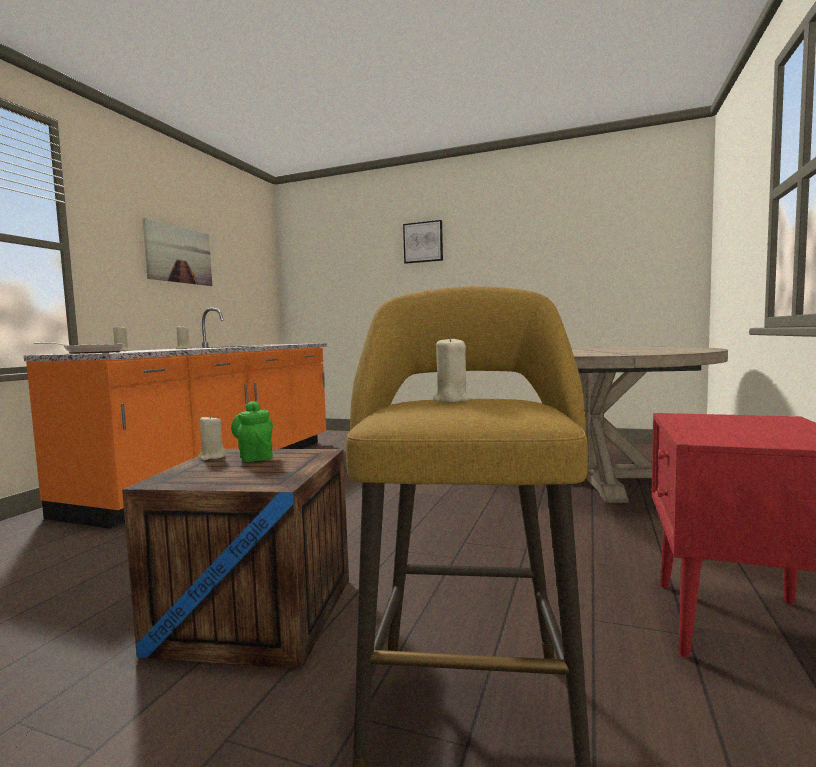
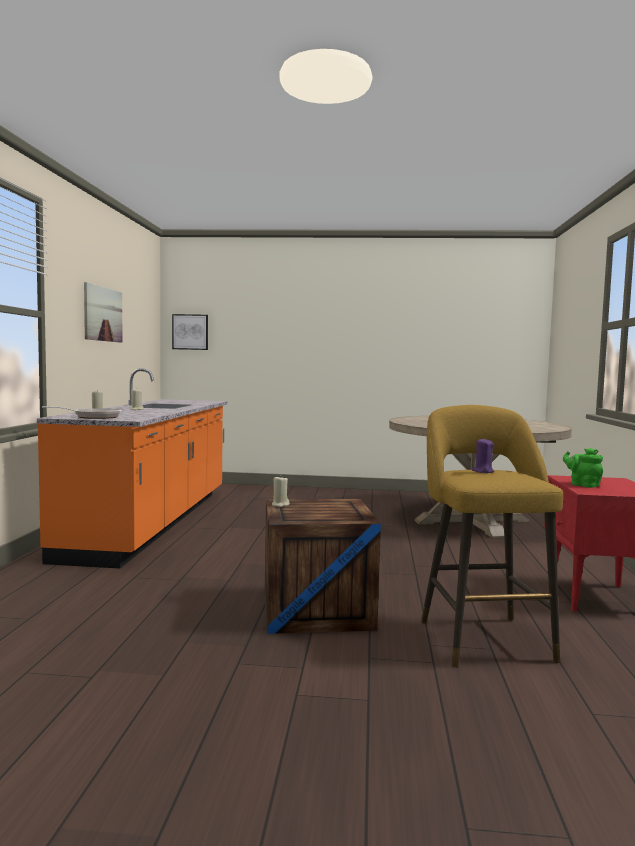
camera: 15 degrees left, 0 degrees up
(255, 457) = (311, 504): green teapot -> green teapot (583, 485)
(423, 242) = (313, 310): picture -> picture (190, 332)
(451, 400) = (483, 471): beige candle -> purple candle

